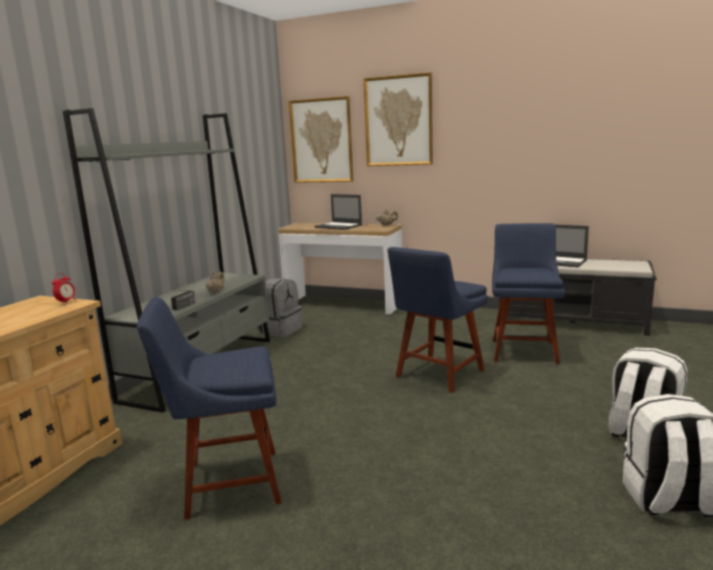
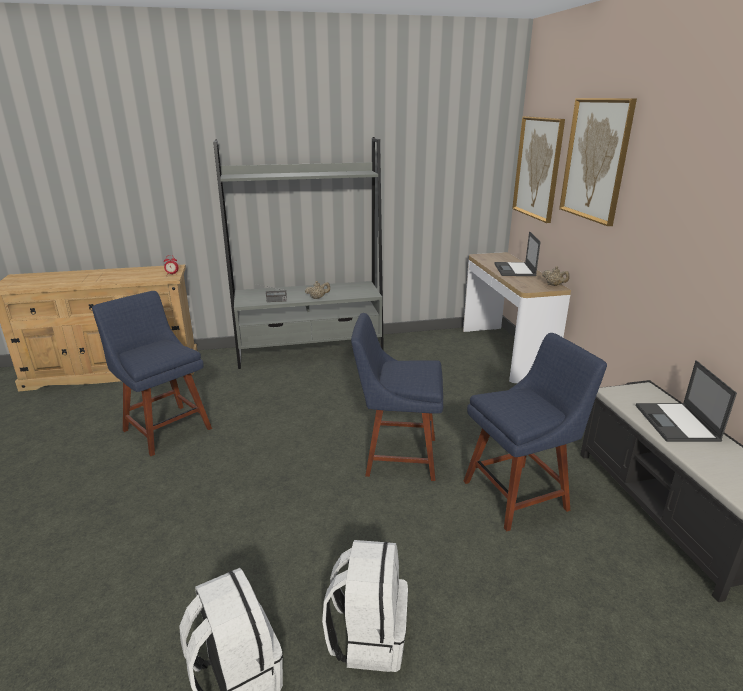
camera: 55 degrees right, 10 degrees up
(280, 330) = (409, 350): grey backpack -> none

